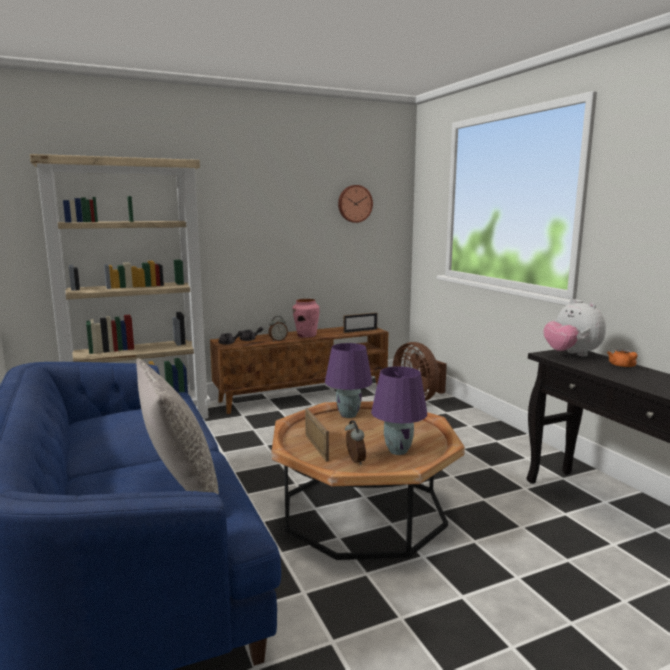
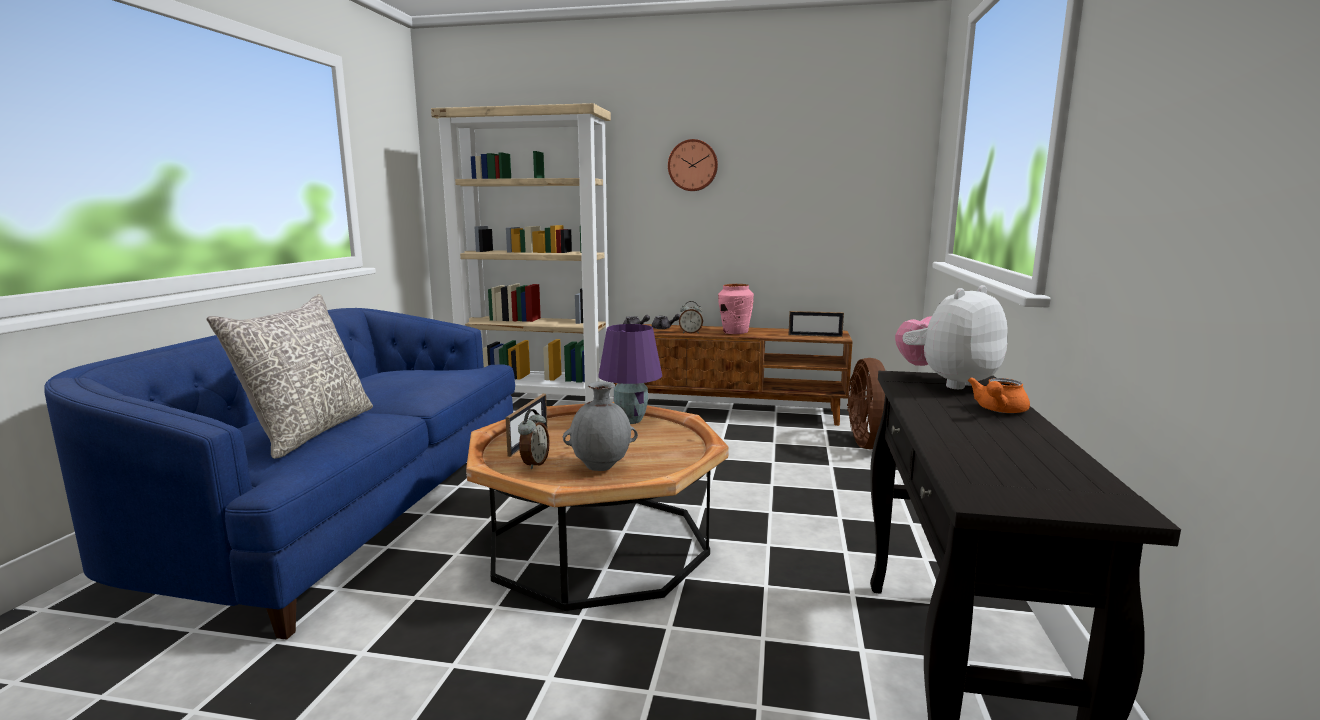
camera: 35 degrees right, 0 degrees up
(354, 203) = (832, 156): wall clock -> wall clock (693, 165)
(398, 451) = (601, 467): purple table lamp -> grey vase
(571, 354) = (948, 382): plush toy -> plush toy turned 45 degrees clockwise

